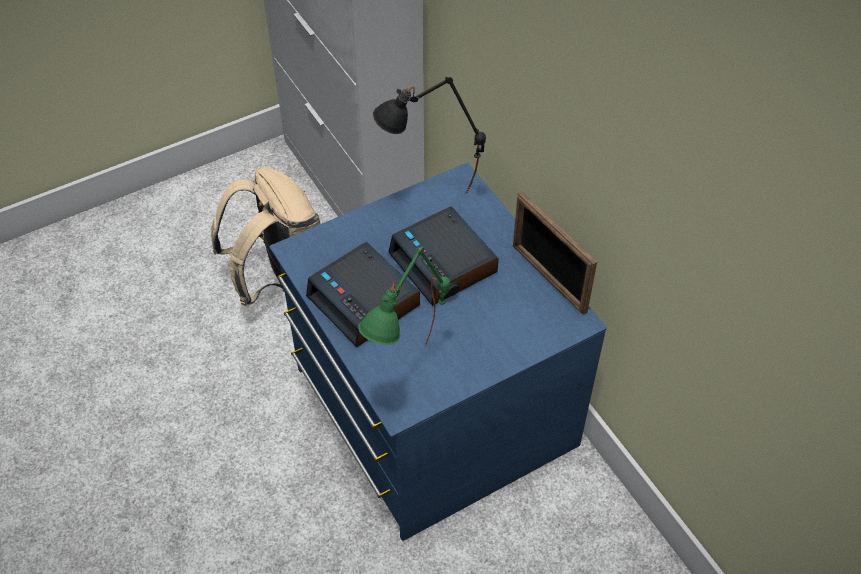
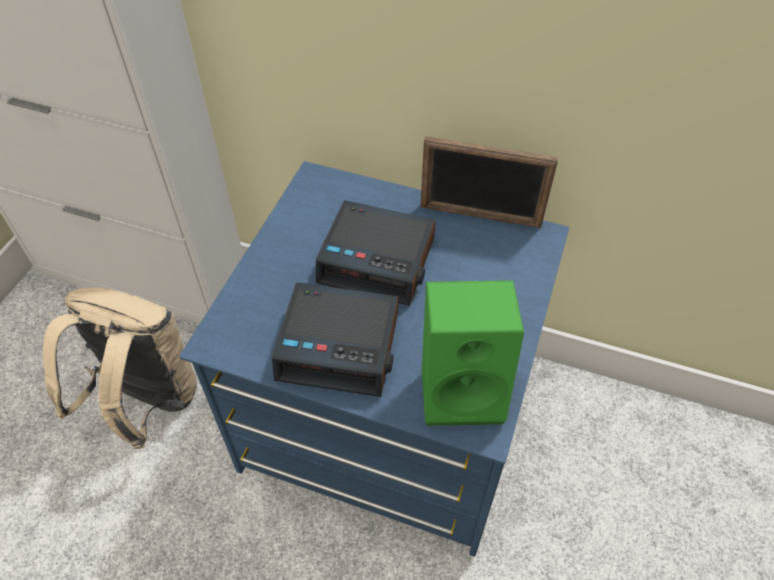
camera: 40 degrees left, 0 degrees up
(411, 379) = (463, 389): green table lamp -> green speaker
(430, 203) = (307, 214): black table lamp -> none

